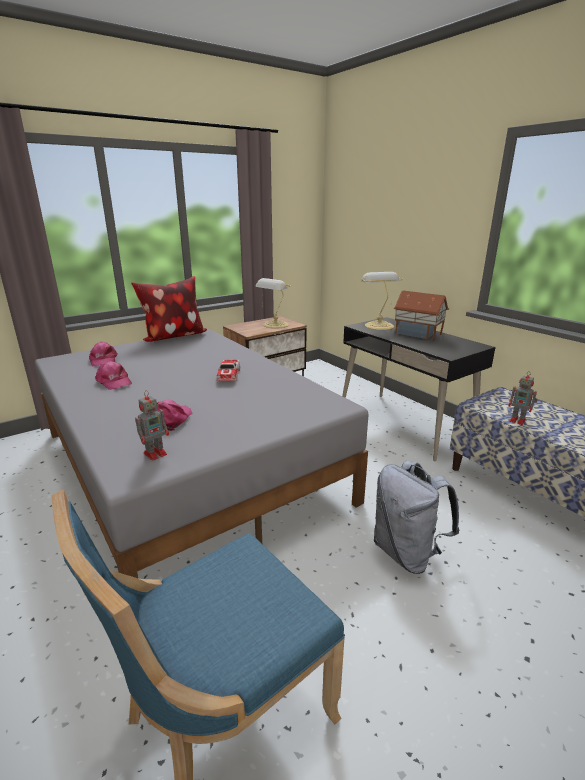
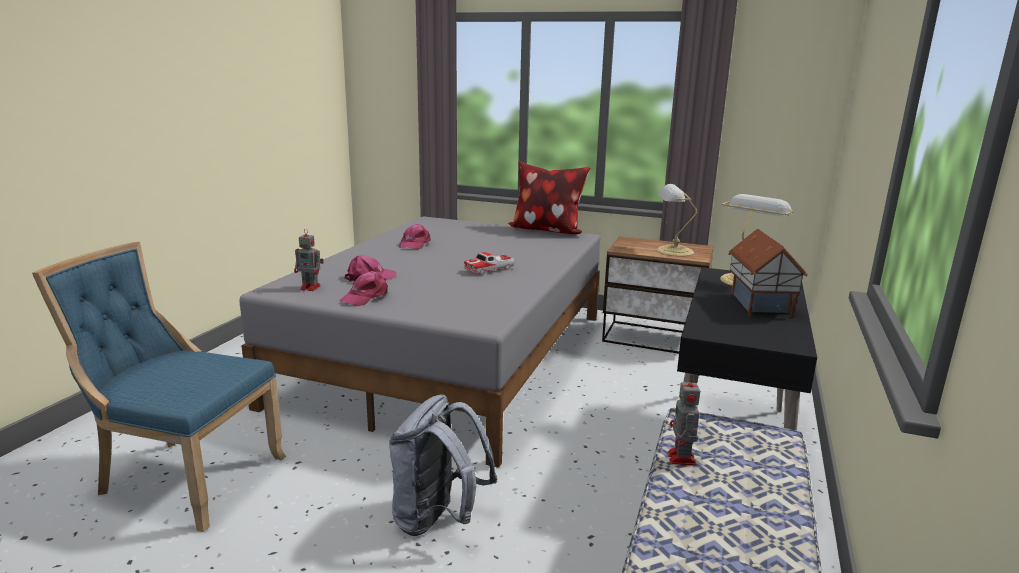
camera: 55 degrees right, 5 degrees down
(103, 360) = (451, 229): pink cap -> pink cap (365, 297)

